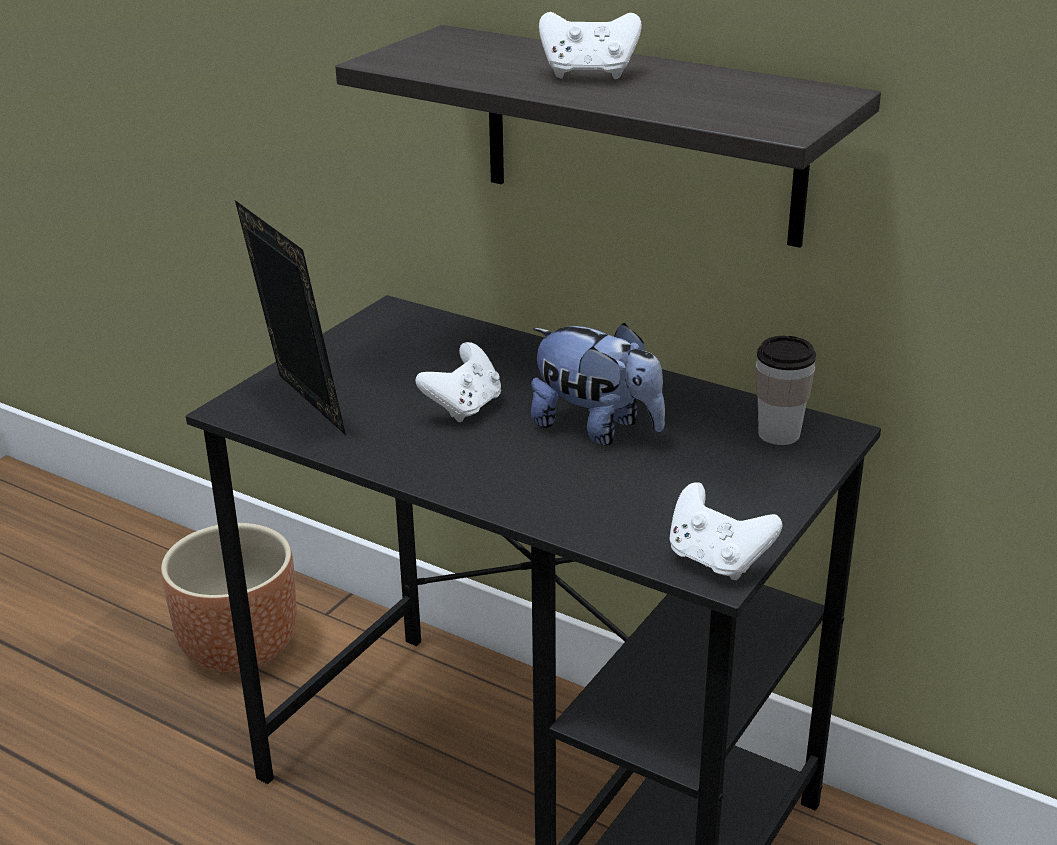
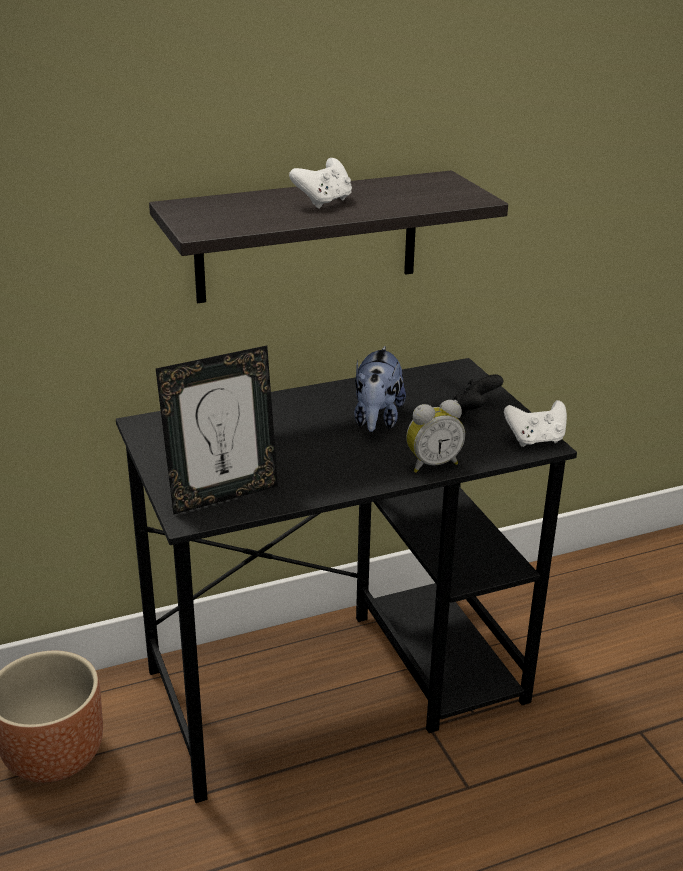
camera: 55 degrees left, 0 degrees up
(300, 407) = (223, 495): picture frame -> picture frame turned 150 degrees clockwise
(464, 407) = (301, 446): white game controller -> none
(537, 505) = (432, 464): none -> alarm clock
(596, 428) = (377, 420): plush toy -> plush toy turned 120 degrees clockwise
(724, 486) = (474, 412): none -> black game controller
(779, 434) = (444, 380): cup -> none

